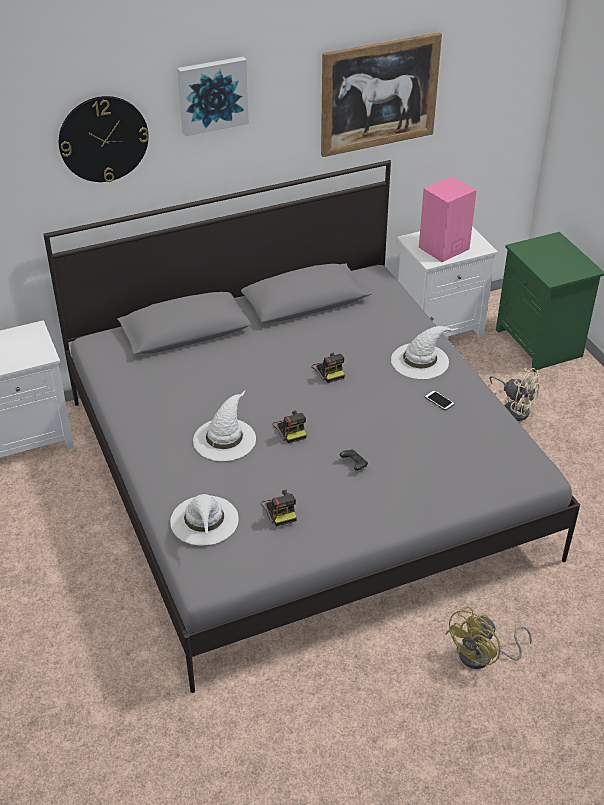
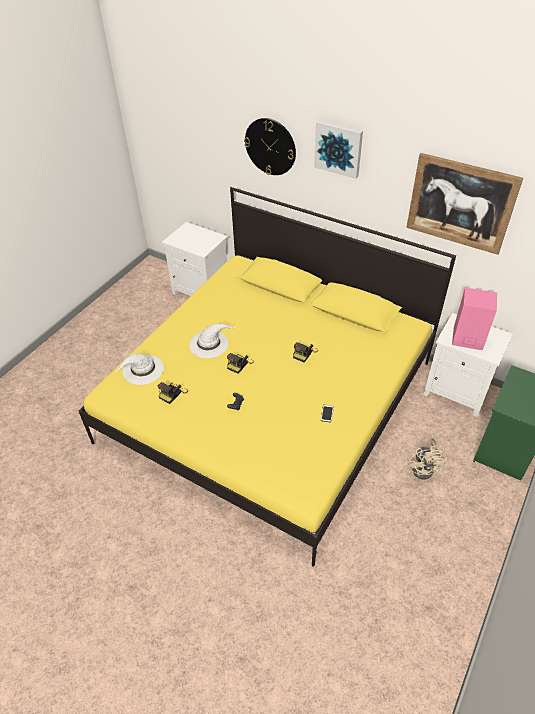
camera: 55 degrees right, 5 degrees up
(302, 476) = (269, 401): grey bed -> yellow bed
(420, 360) = (355, 386): white hat -> none
(483, 656) = (201, 559): yellow fan -> none

